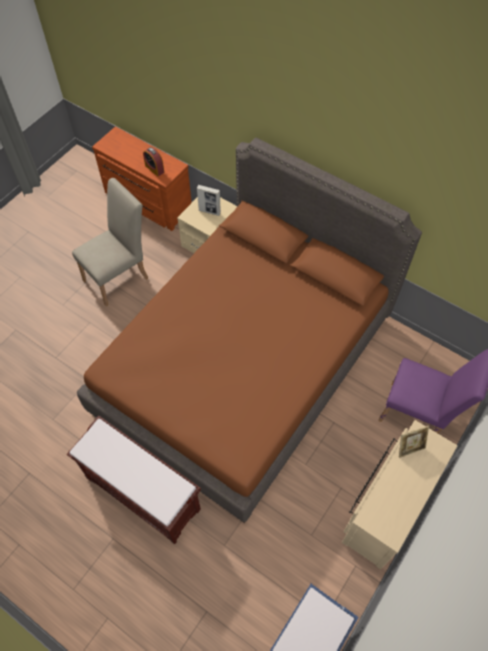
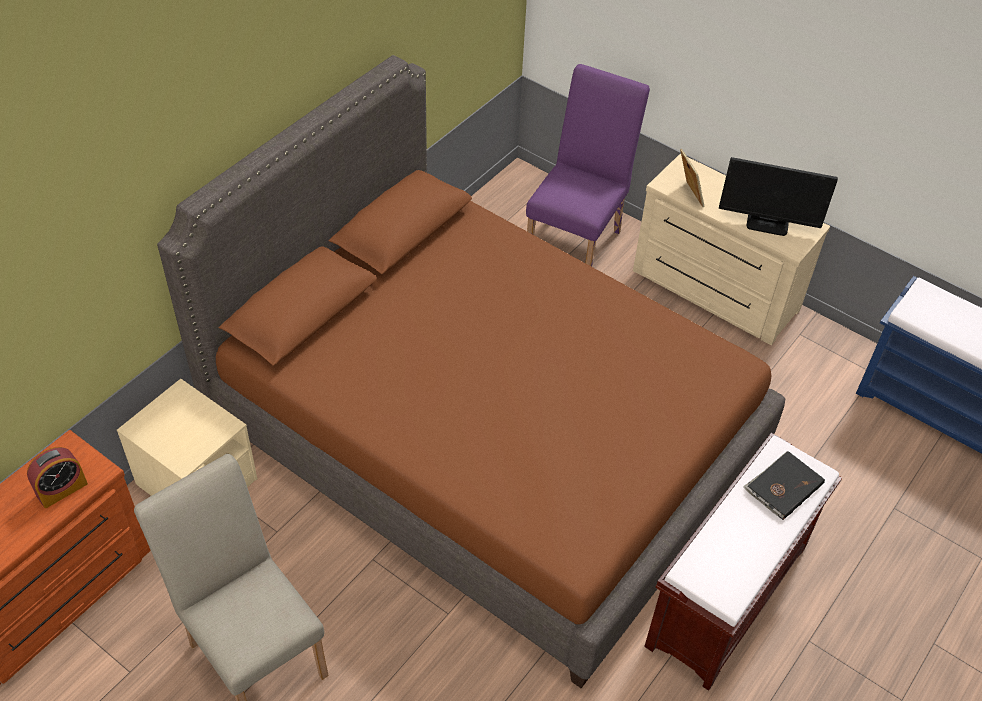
camera: 90 degrees left, 10 degrees down
(155, 487) = (783, 487): none -> black book
(209, 211) = (182, 423): picture frame -> none
(390, 503) = (767, 223): none -> monitor

